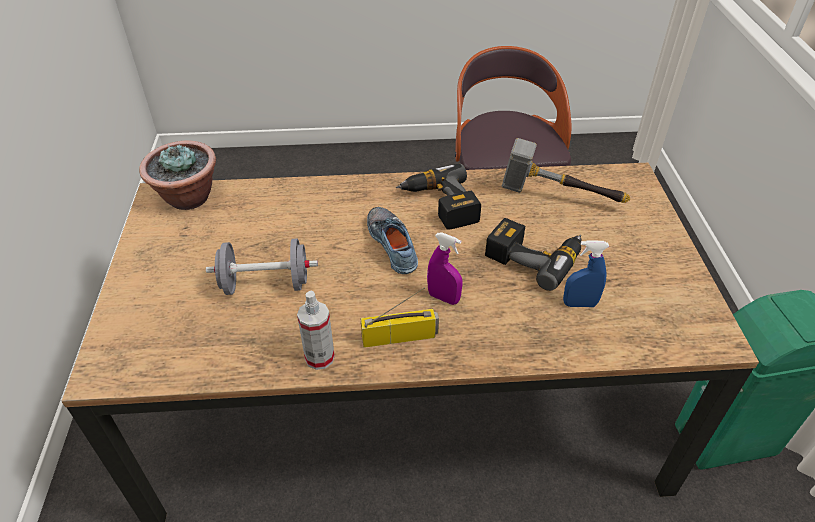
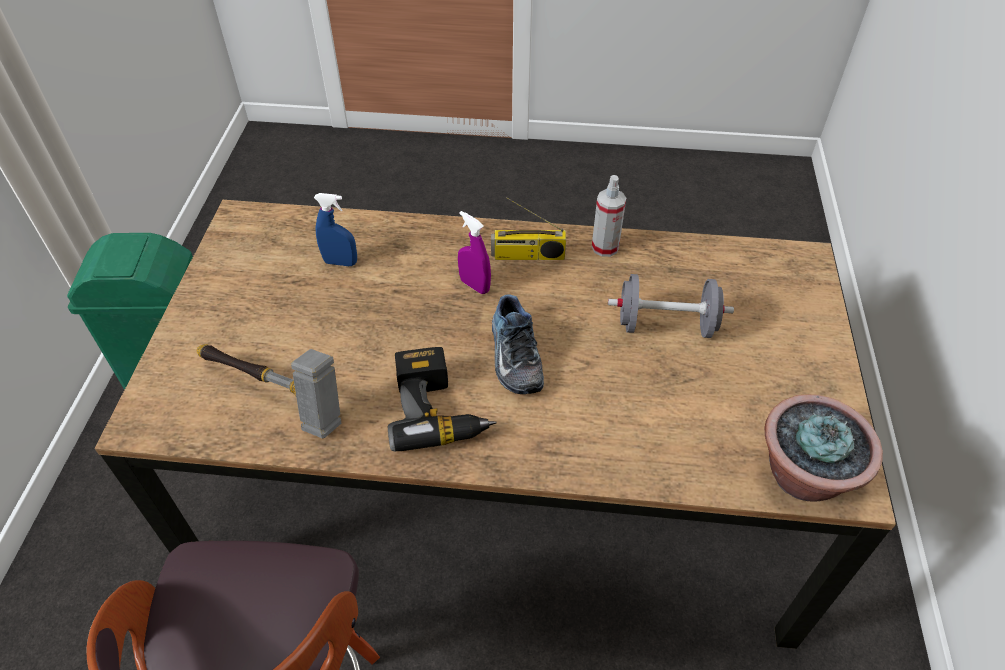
camera: 170 degrees left, 5 degrees up
(534, 256) = (355, 318): power drill -> none

